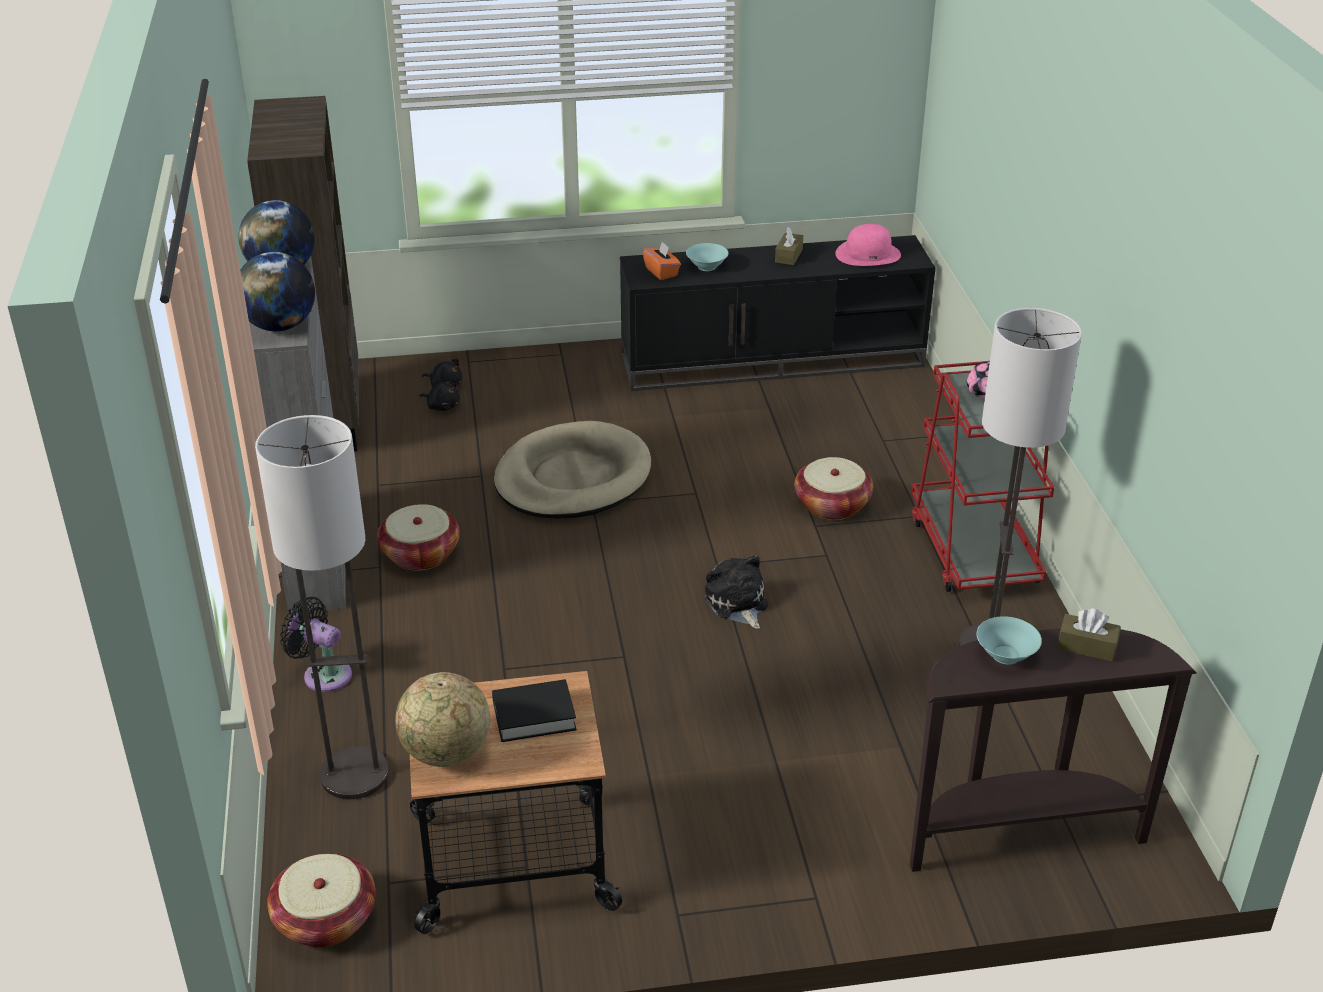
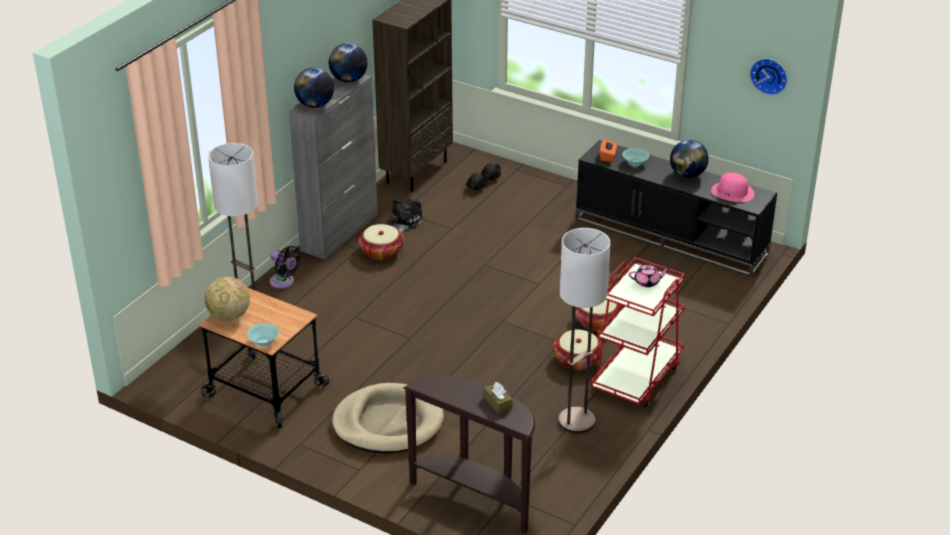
camera: 40 degrees right, 0 degrees up
(323, 674) = (284, 282): black fan -> black fan turned 150 degrees clockwise
(325, 919) = (179, 372): basket -> basket (577, 360)
(534, 716) = (276, 320): black book -> none
(572, 478) = (491, 249): beige dog bed -> beige dog bed (388, 423)
(737, 604) = (488, 342): plush toy -> plush toy (405, 221)
(788, 256) = (687, 175): brown tissue box -> globe
(874, 62) = (769, 75): none -> wall clock
(1006, 655) = (459, 388): turquoise bowl -> turquoise bowl (264, 342)

